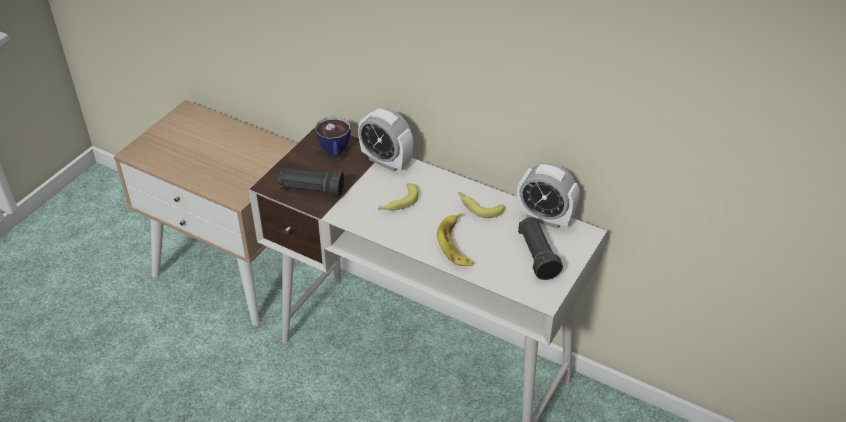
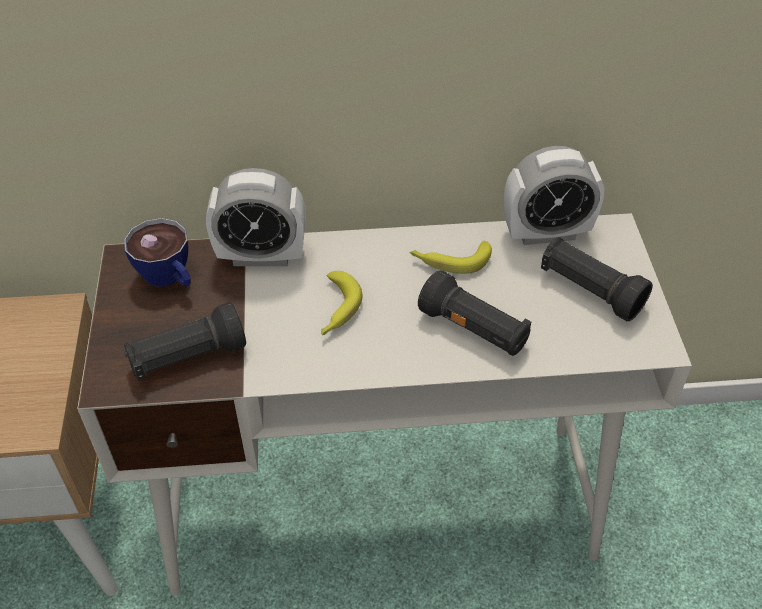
camera: 35 degrees left, 5 degrees up
(456, 244) = (474, 330): banana -> black flashlight

